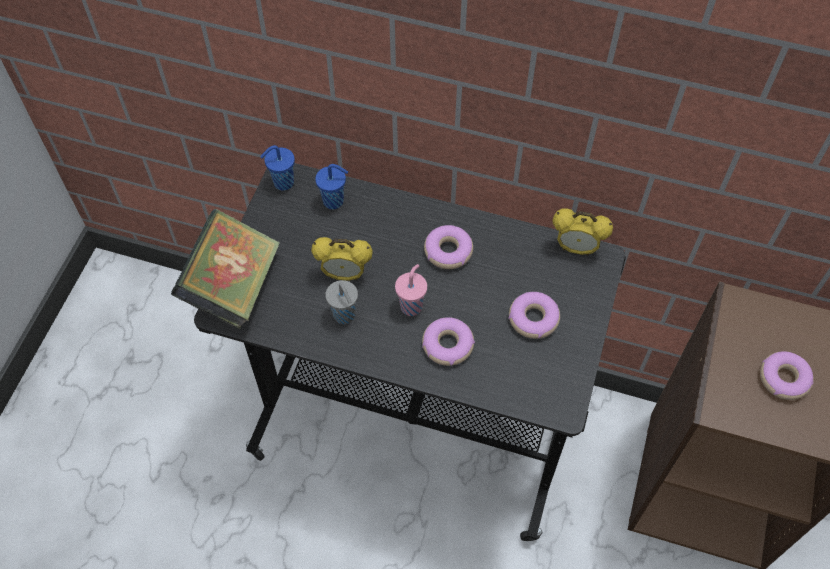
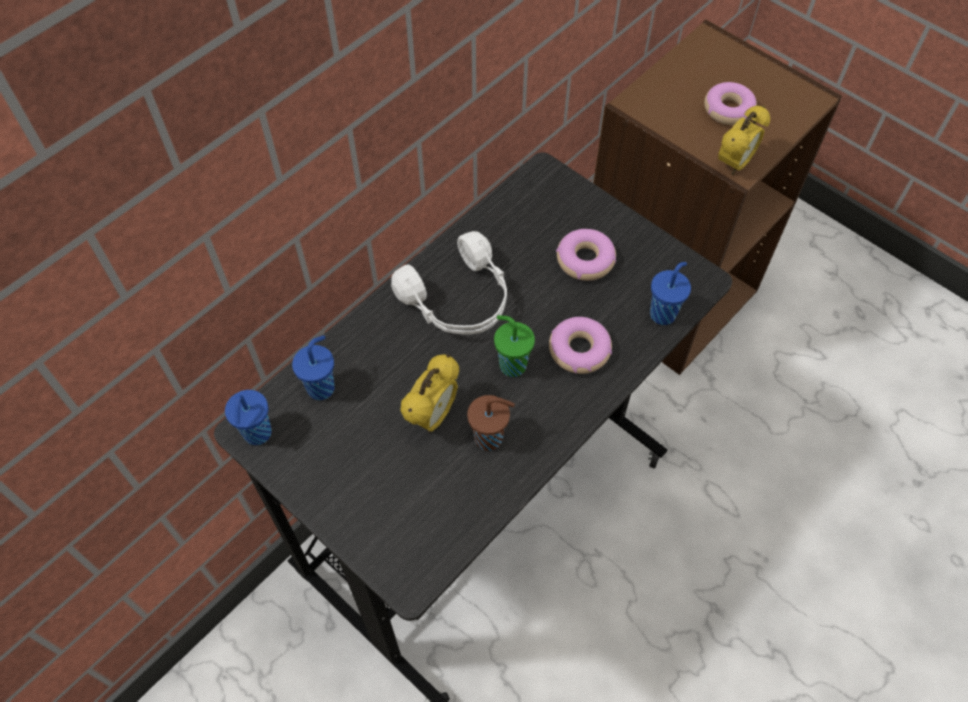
camera: 65 degrees left, 0 degrees up
(233, 286) = (380, 550): book -> none
(345, 316) = (490, 438): grey cup -> brown cup
(411, 305) = (511, 364): pink cup -> green cup
(448, 251) = (459, 300): donut -> white headphones
(514, 392) = (663, 313): none -> blue cup
(576, 248) = (520, 188): alarm clock -> alarm clock (734, 164)

